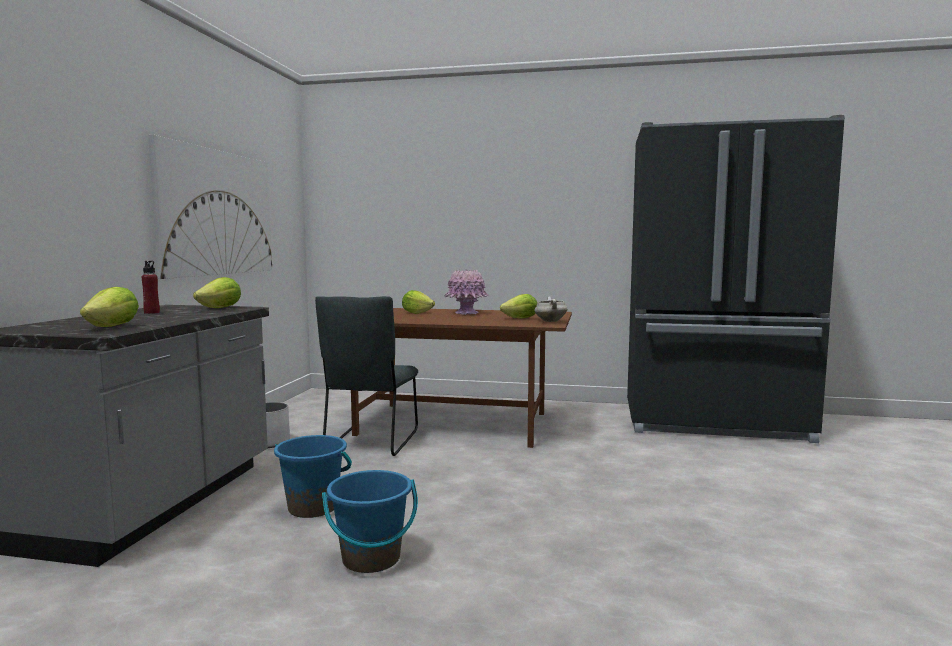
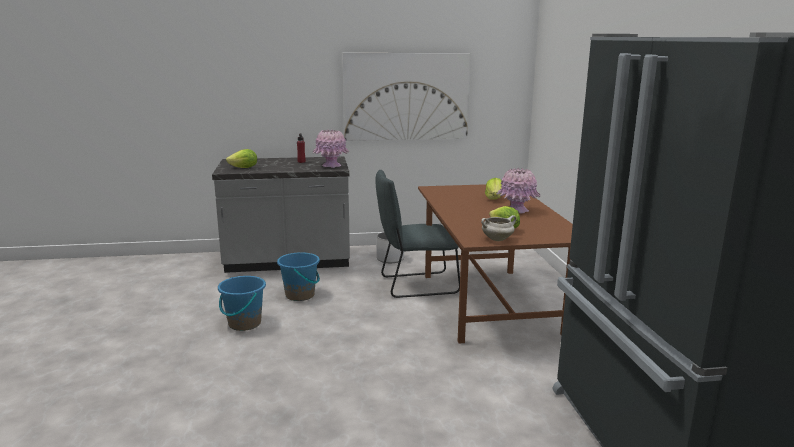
camera: 70 degrees right, 10 degrees up
(220, 308) = (331, 166): lettuce -> pink vase

